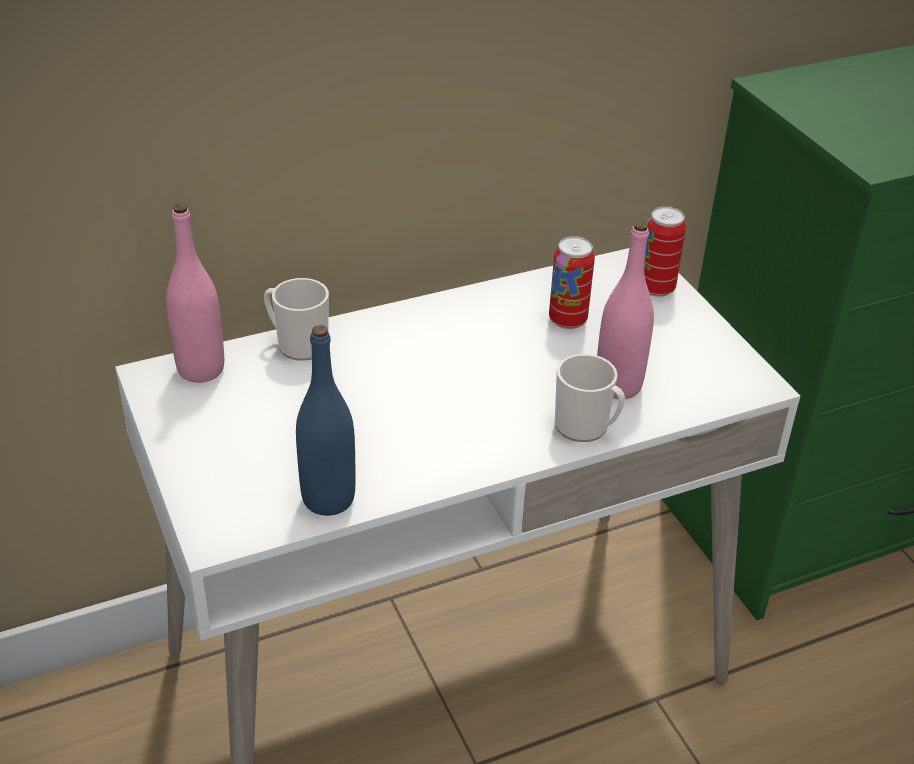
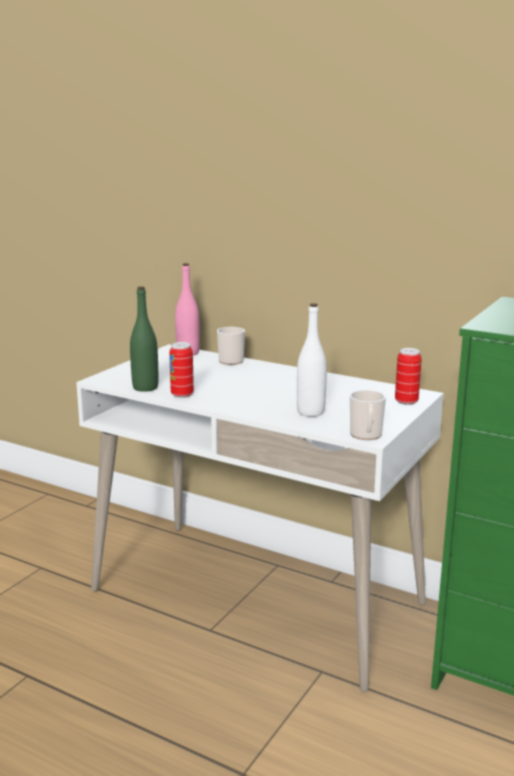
camera: 55 degrees right, 20 degrees down
(328, 499) = (145, 387): blue bottle -> green bottle
(567, 320) = (341, 393): can -> can (182, 395)
(586, 427) = (267, 414): mug -> mug (366, 435)
(618, 386) = (310, 412): pink bottle -> white bottle

